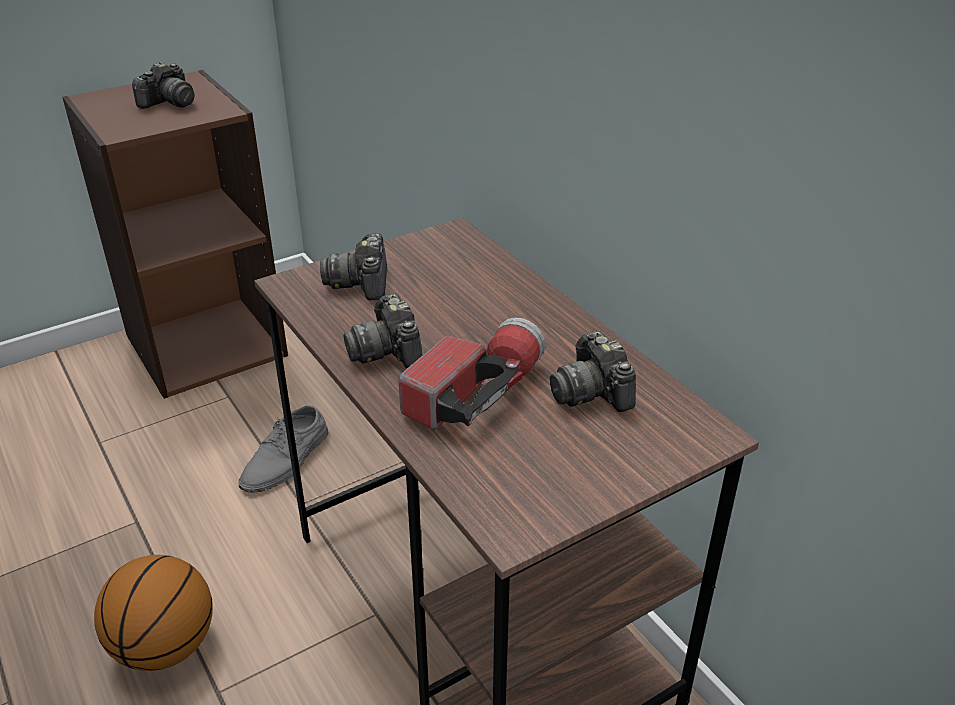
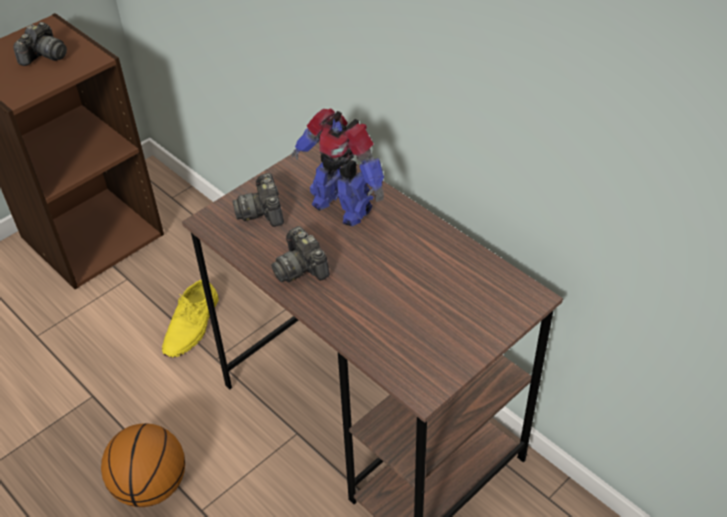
camera: 10 degrees left, 10 degrees up
(286, 459) = (192, 325): grey shoe -> yellow shoe
(468, 290) = (342, 206): none -> toy robot
(475, 392) = (371, 291): flashlight -> none
(592, 392) = (449, 278): camera -> none

